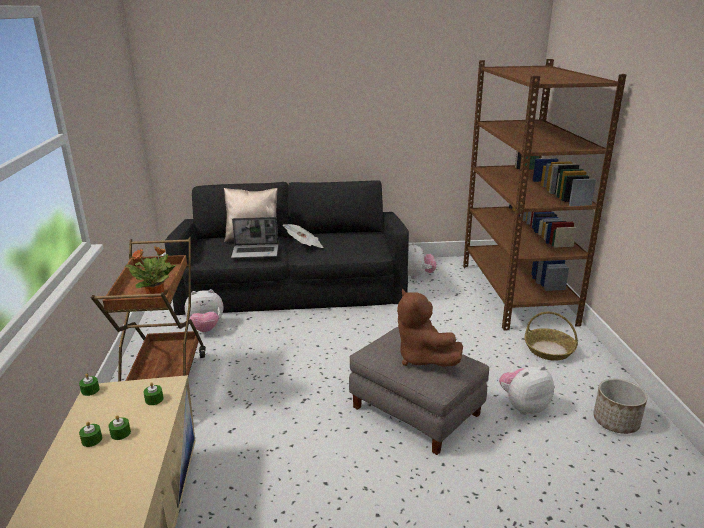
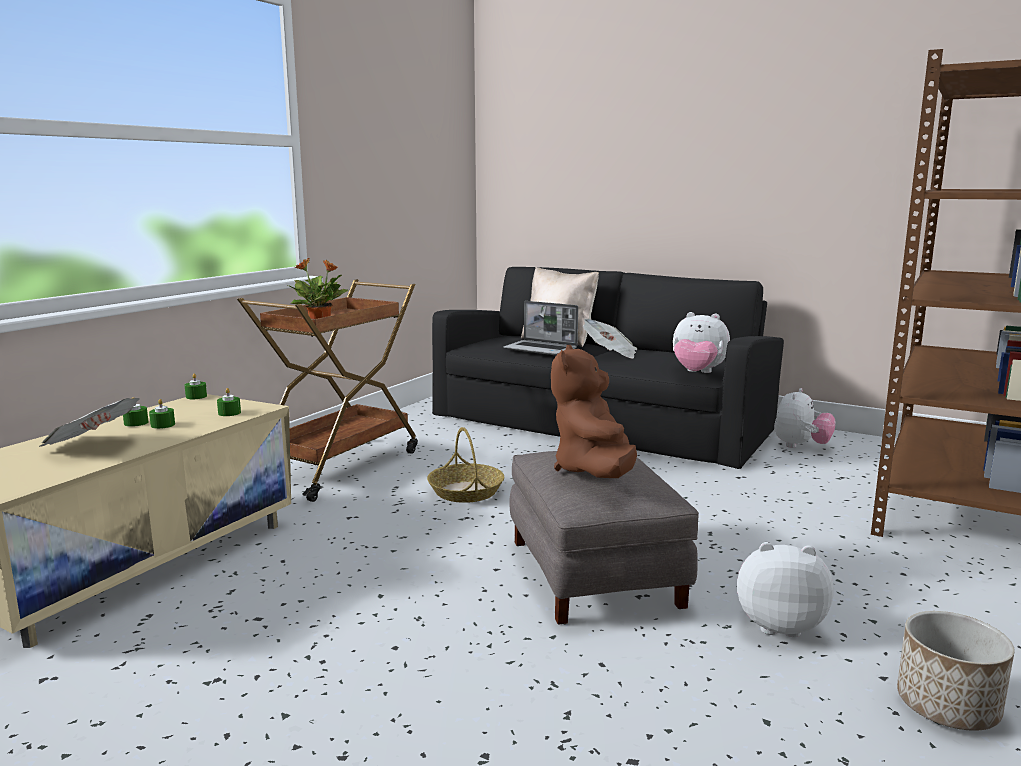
camera: 35 degrees right, 10 degrees down
(101, 480) = (93, 446): none -> newspaper
(206, 328) = (448, 432): plush toy -> plush toy (697, 373)
(549, 350) = (930, 579): basket -> basket (466, 492)

